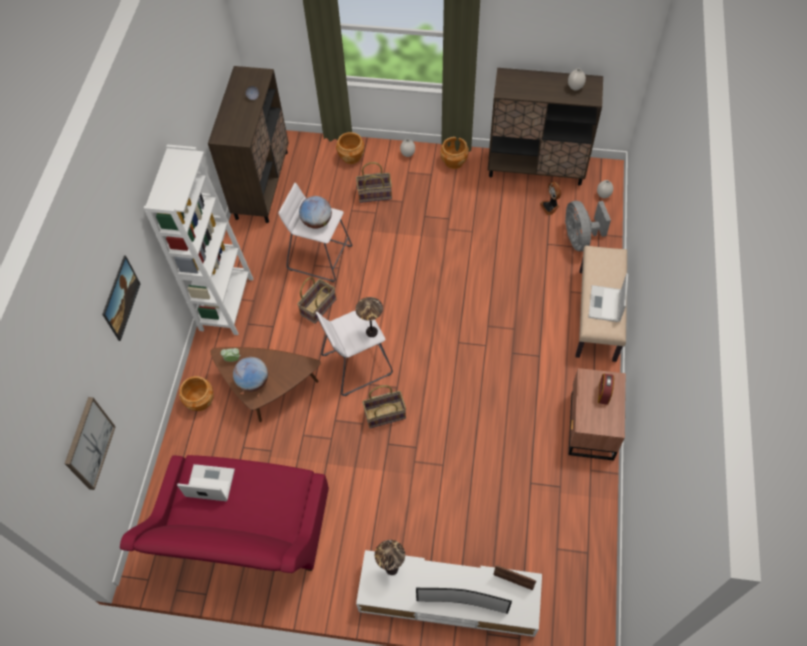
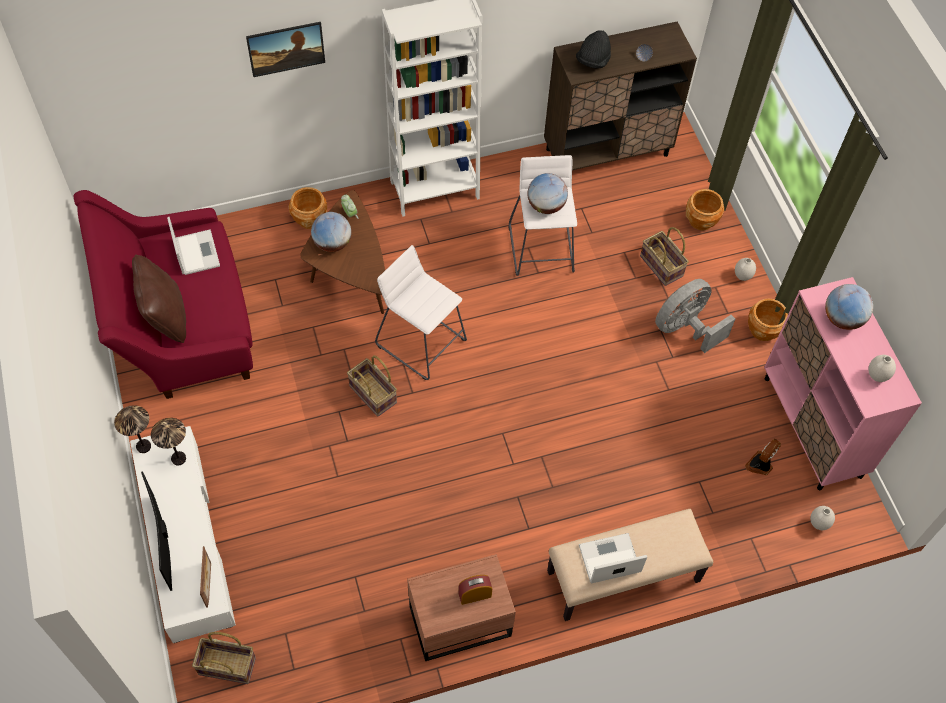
camera: 60 degrees right, 0 degrees up
(88, 443) = (142, 108): picture -> none
(236, 126) = (593, 60): none -> black hat
(262, 529) = (166, 318): none -> brown pillow
(318, 306) = (476, 274): basket -> basket (227, 665)
(371, 332) = (428, 316): table lamp -> table lamp (143, 446)
(525, 85) = (842, 318): none -> globe
(536, 168) = (812, 427): brown cabinet -> pink cabinet
(580, 238) = (731, 517): grey fan -> grey fan (685, 328)

